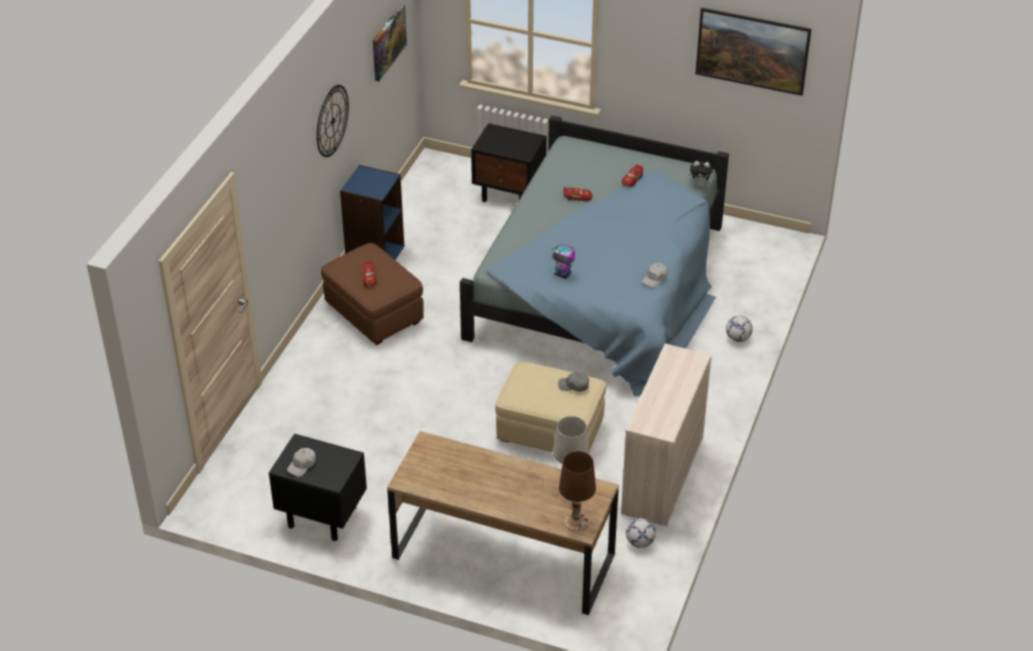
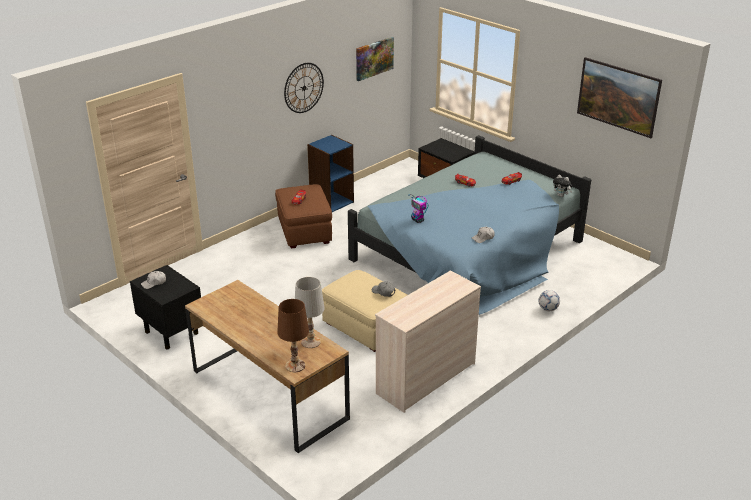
camera: 25 degrees right, 10 degrees down
(640, 542) = (375, 417): football -> none

